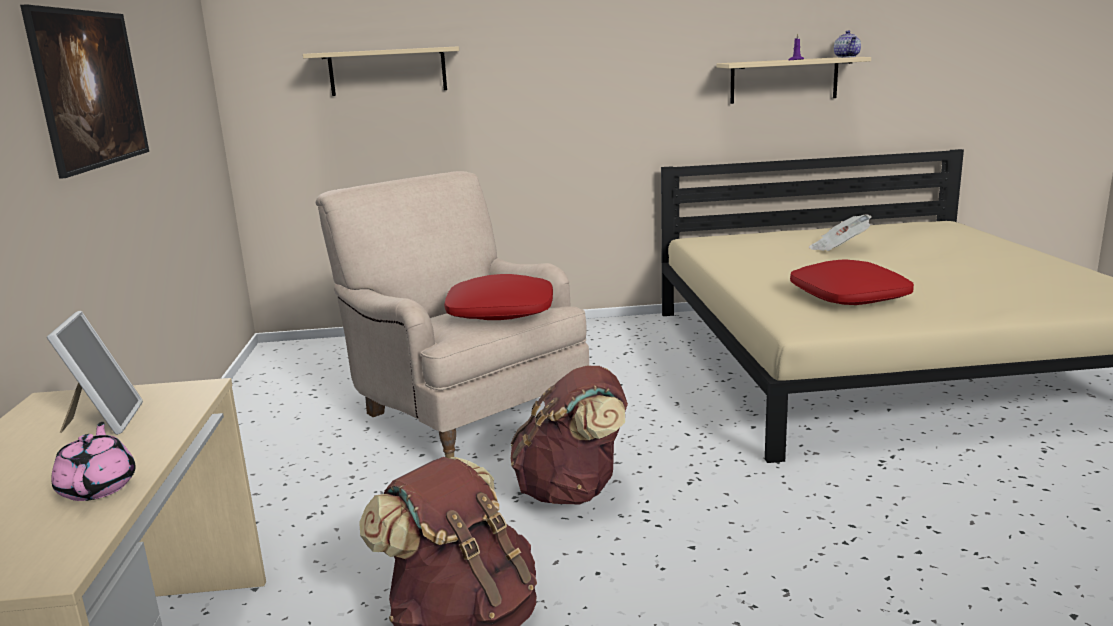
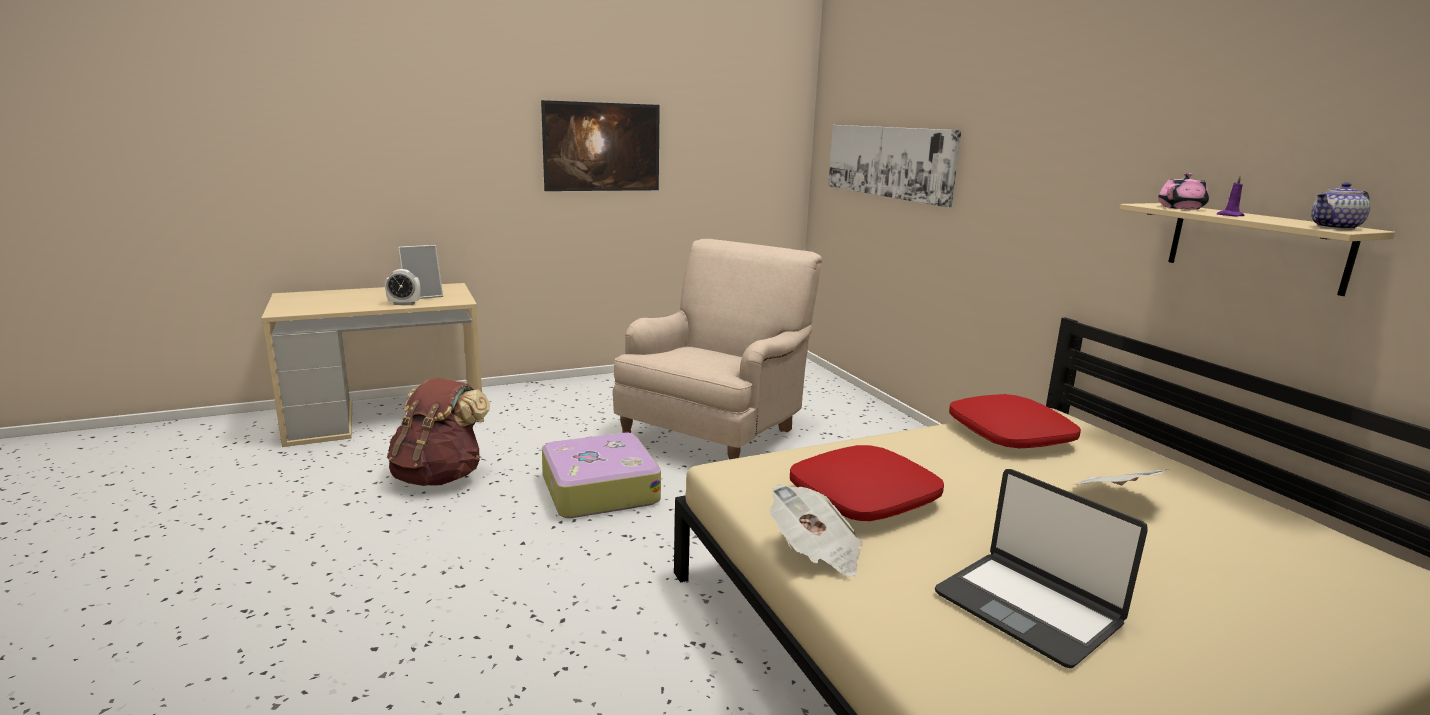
camera: 70 degrees right, 0 degrees up
(98, 487) = (349, 306): pink teapot -> pink teapot (1181, 208)
(153, 433) = (404, 304): none -> alarm clock
(387, 71) = (888, 162): beige shelf -> picture
(501, 311) = (704, 359): red pillow -> red pillow (1010, 435)
(572, 491) = (598, 489): brown backpack -> suitcase
(942, 316) = (816, 552): none -> newspaper
(989, 282) = (1028, 608): none -> laptop

